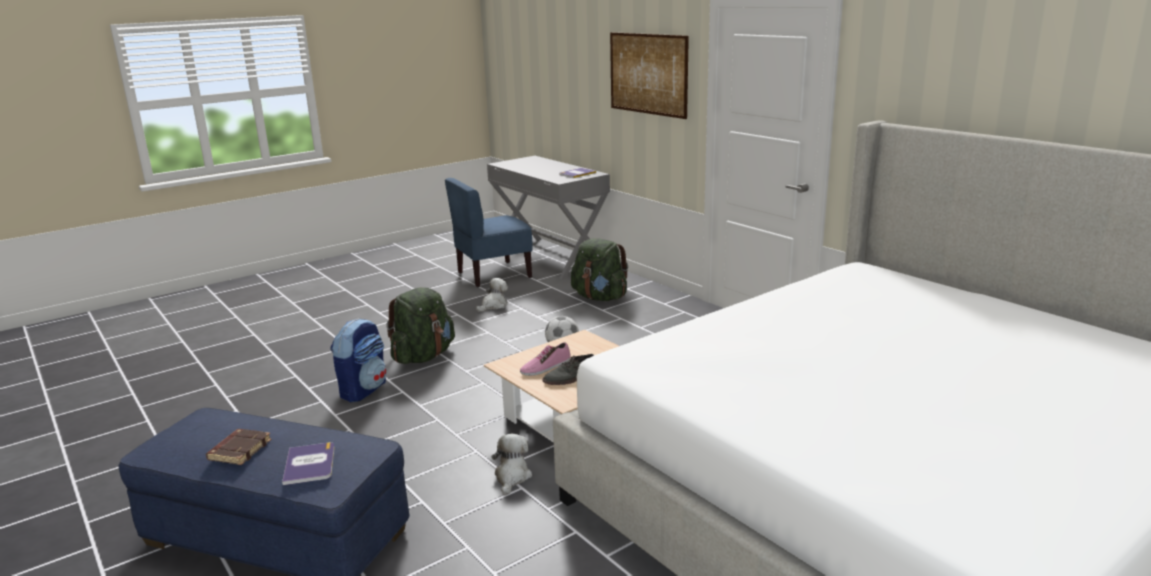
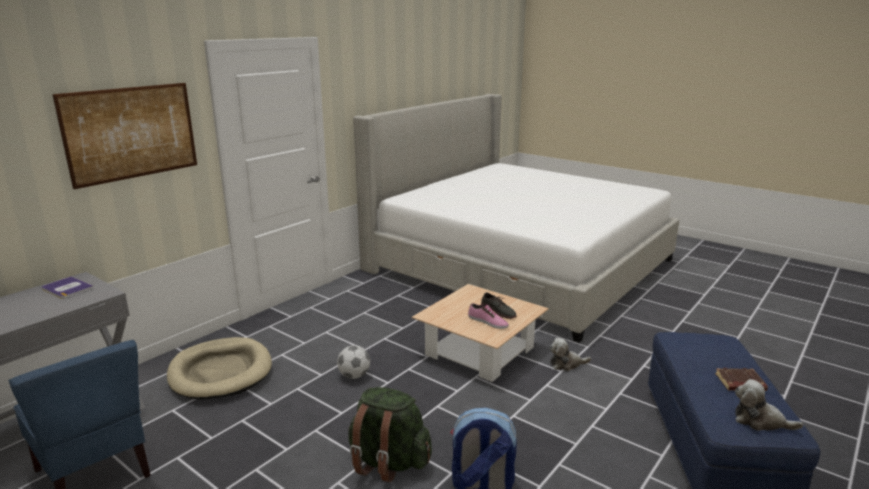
camera: 105 degrees left, 0 degrees up
(309, 464) = (717, 349): book -> none
(493, 305) = (229, 444): plush toy -> plush toy (760, 421)
(600, 297) = (221, 372): green backpack -> beige dog bed

